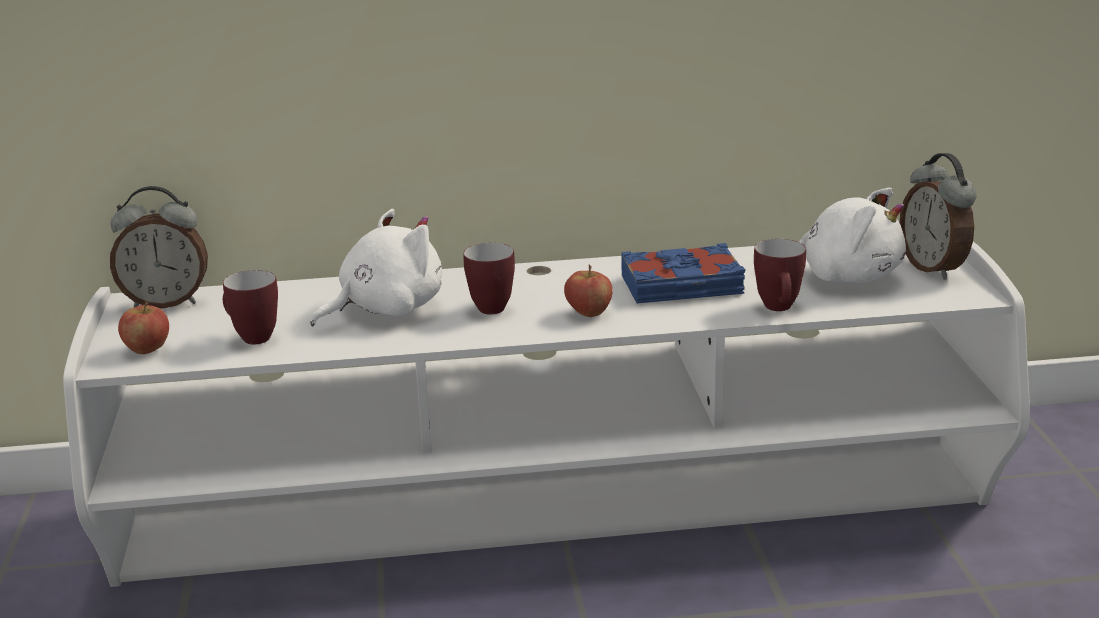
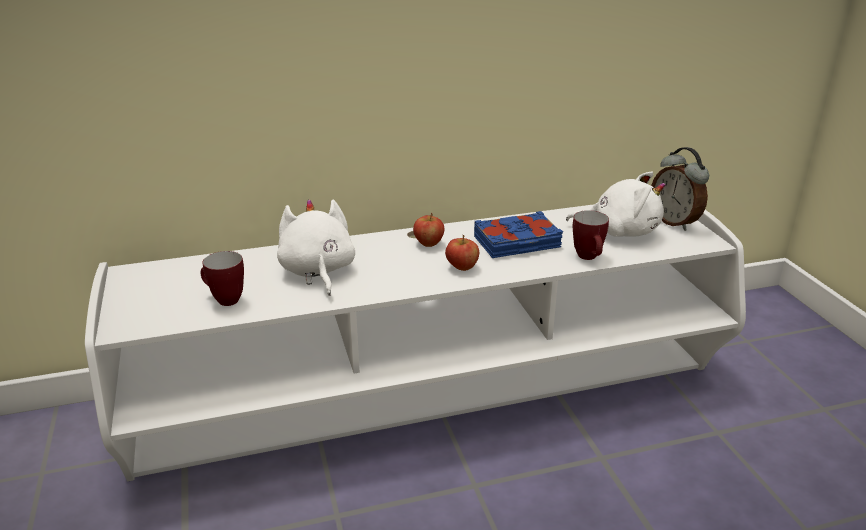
camera: 10 degrees left, 5 degrees up
(147, 349) = (146, 315): apple -> apple (428, 243)
(166, 302) = (152, 272): alarm clock -> none
(385, 310) = (317, 271): white plush toy -> white plush toy turned 60 degrees counterclockwise
(493, 306) = (393, 265): mug -> none

